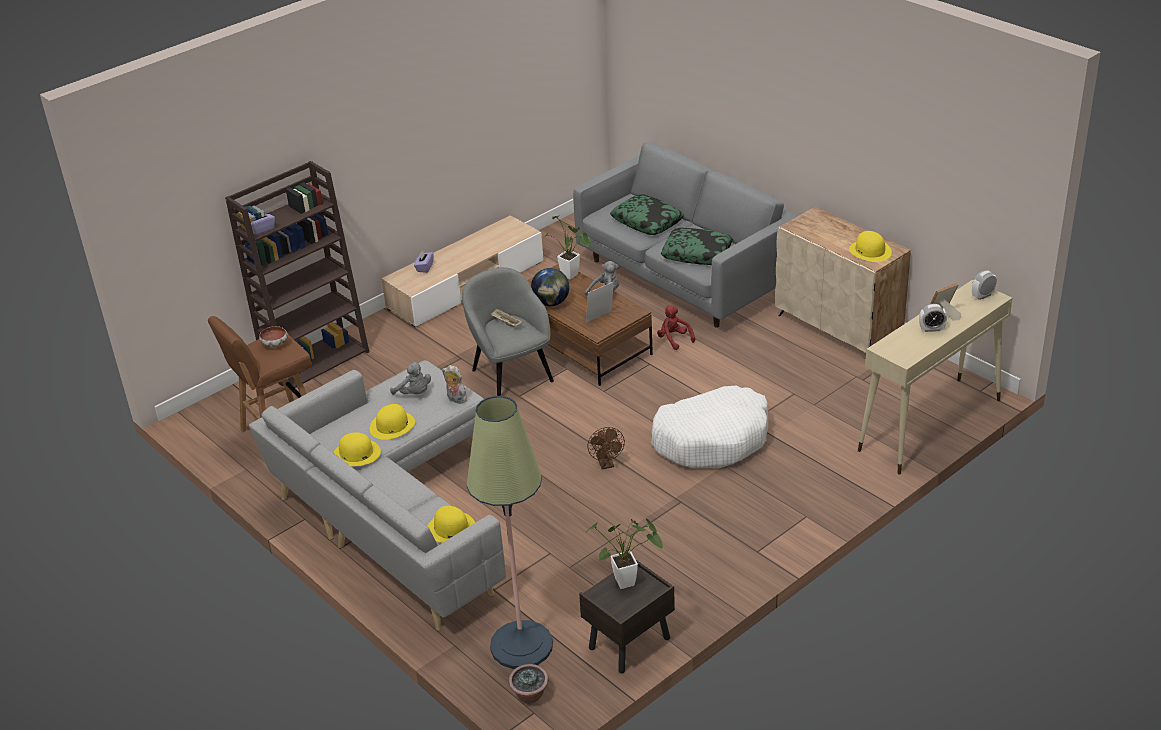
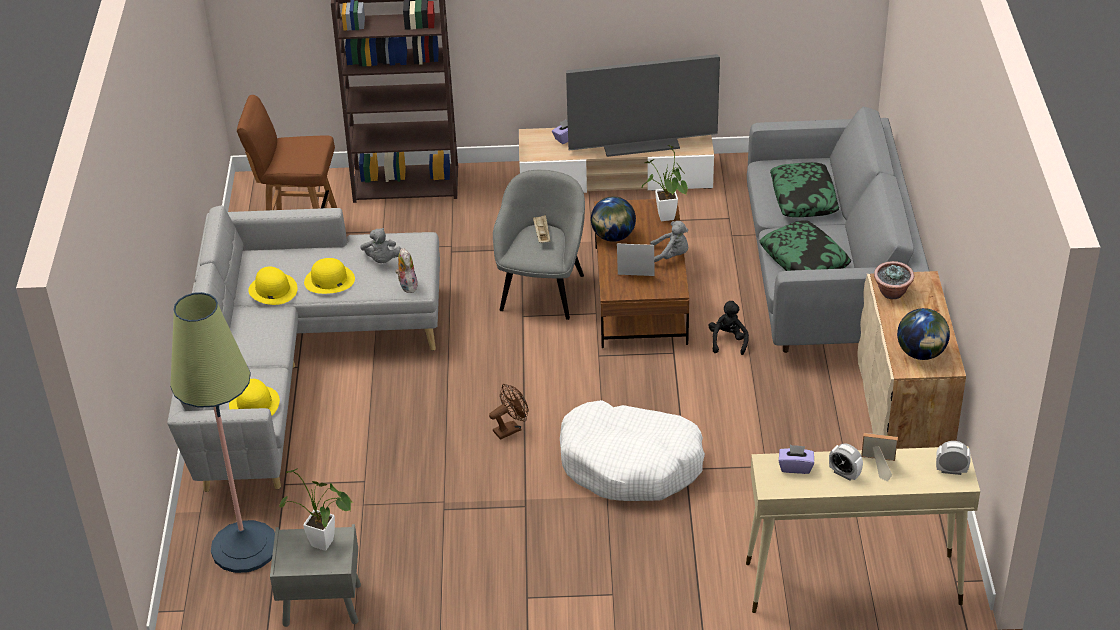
camera: 40 degrees right, 5 degrees up
(262, 229) = (356, 29): purple tissue box -> purple tissue box (795, 467)
(275, 344) = (306, 148): bowl -> none
(480, 246) = (641, 142): none -> television
(530, 696) = (198, 594): potted plant -> potted plant (892, 293)
(606, 464) = (510, 429): brown fan -> brown fan turned 150 degrees counterclockwise
(629, 644) = (321, 605): brown nightstand -> grey nightstand
(674, 339) = (728, 341): red plush toy -> black plush toy
(870, 251) = (921, 353): yellow hat -> globe

